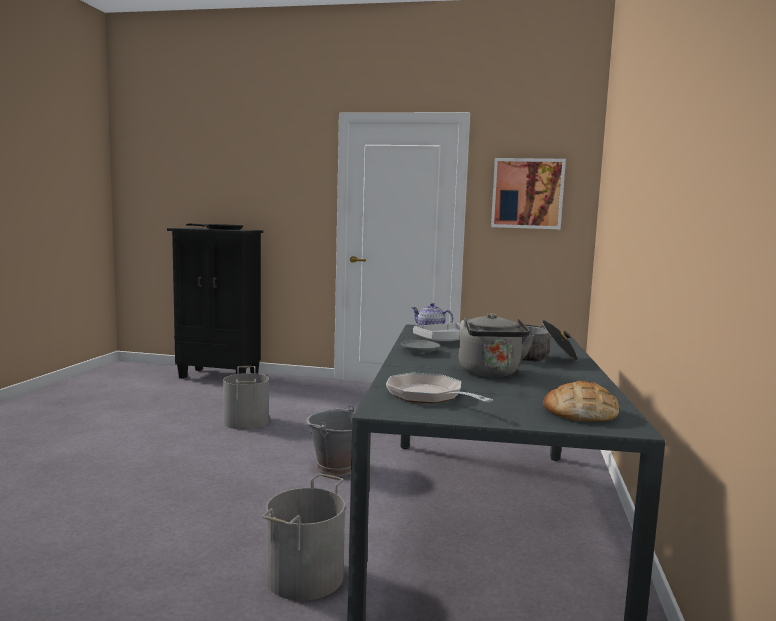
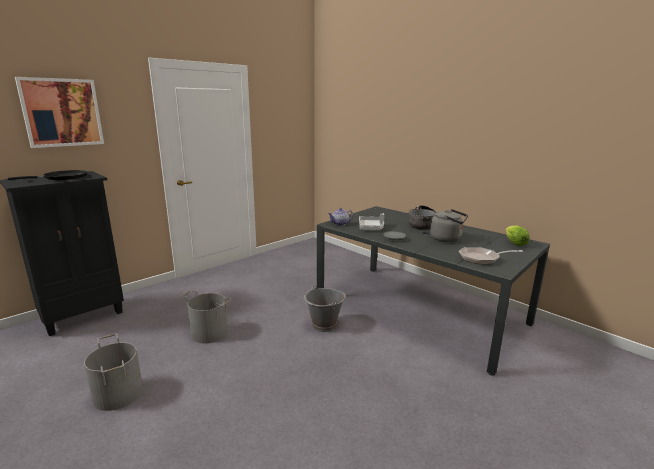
camera: 55 degrees left, 10 degrees up
(304, 576) = (439, 373): grey bucket -> grey bucket (117, 394)
(527, 193) = (283, 122): picture -> picture (62, 112)
(580, 412) = (514, 243): bread -> lettuce

